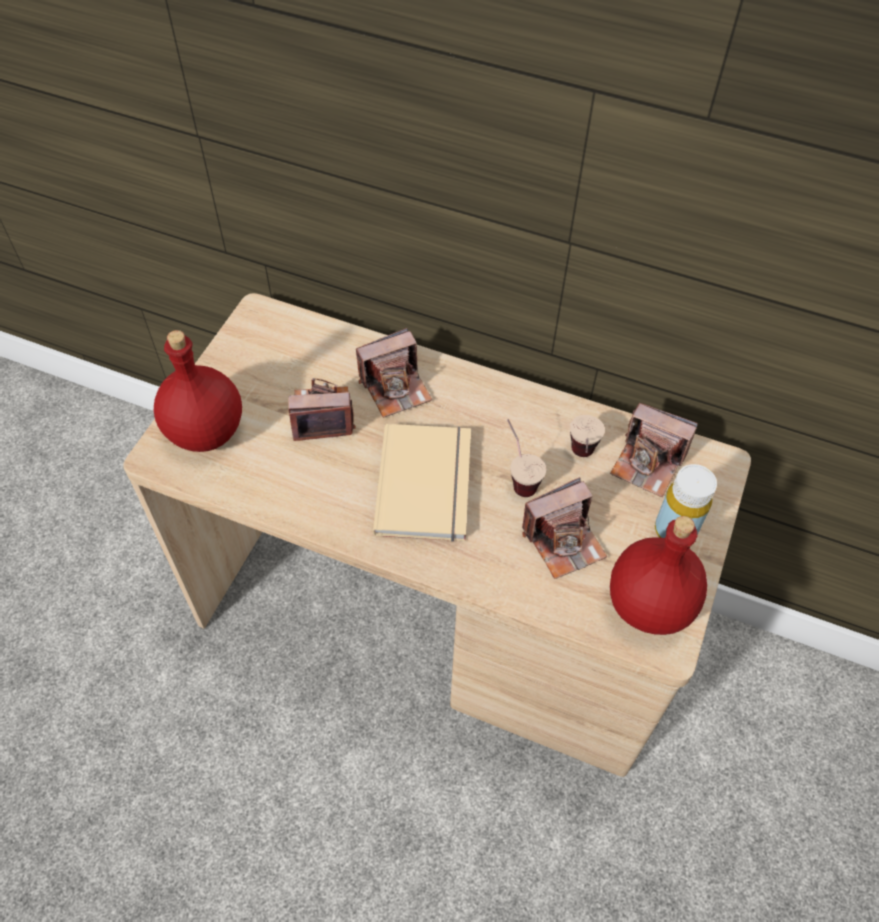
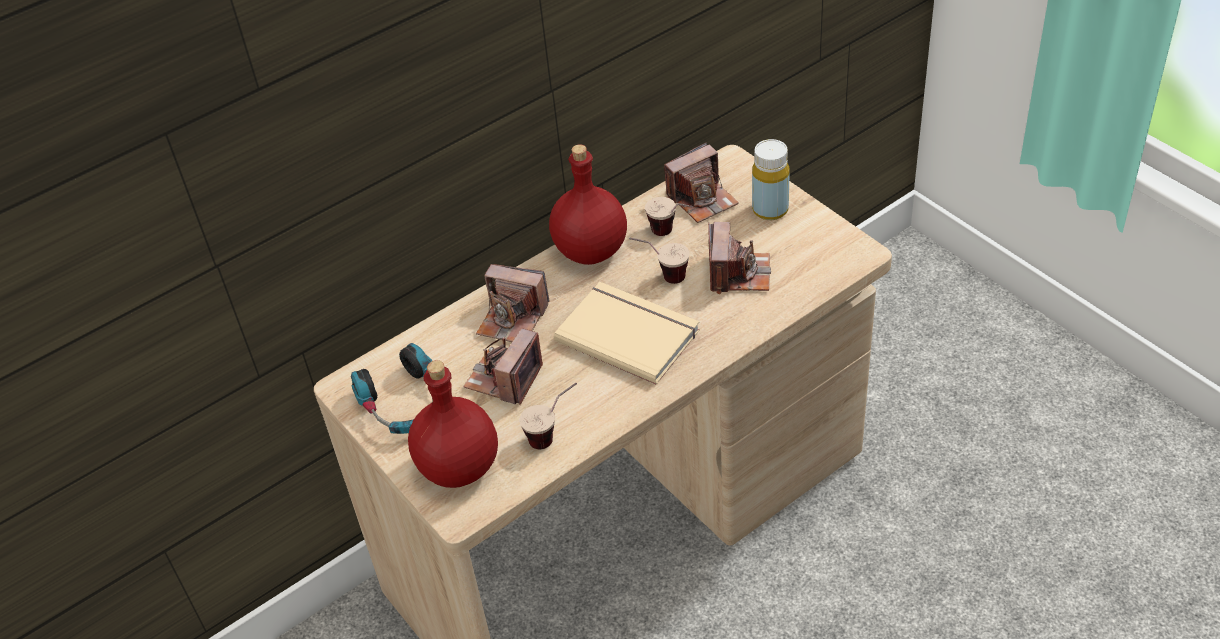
camera: 55 degrees left, 10 degrees down
(260, 361) = (406, 403): none -> headphones
(274, 482) = (553, 434): none -> cup
(395, 388) = (513, 319): camera -> camera turned 105 degrees clockwise
(647, 604) = (821, 250): red bottle -> red bottle (589, 251)

